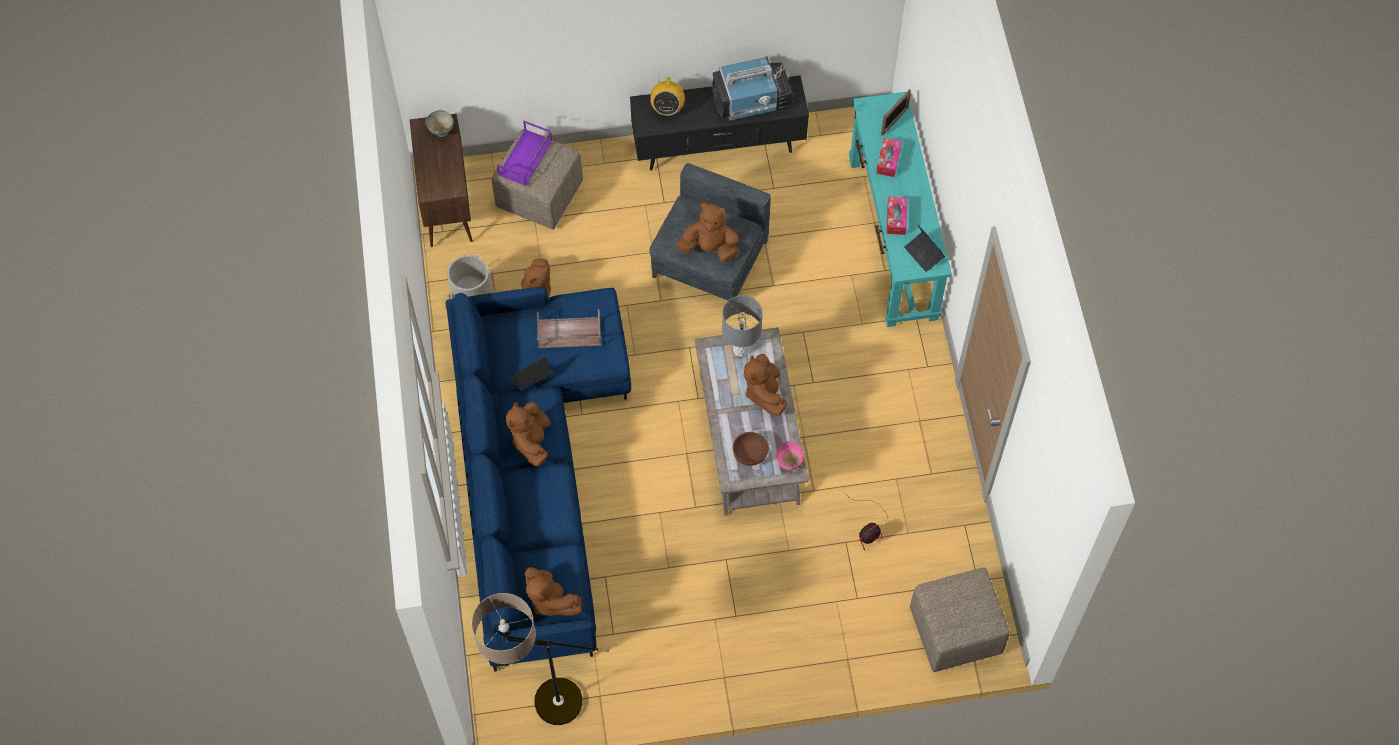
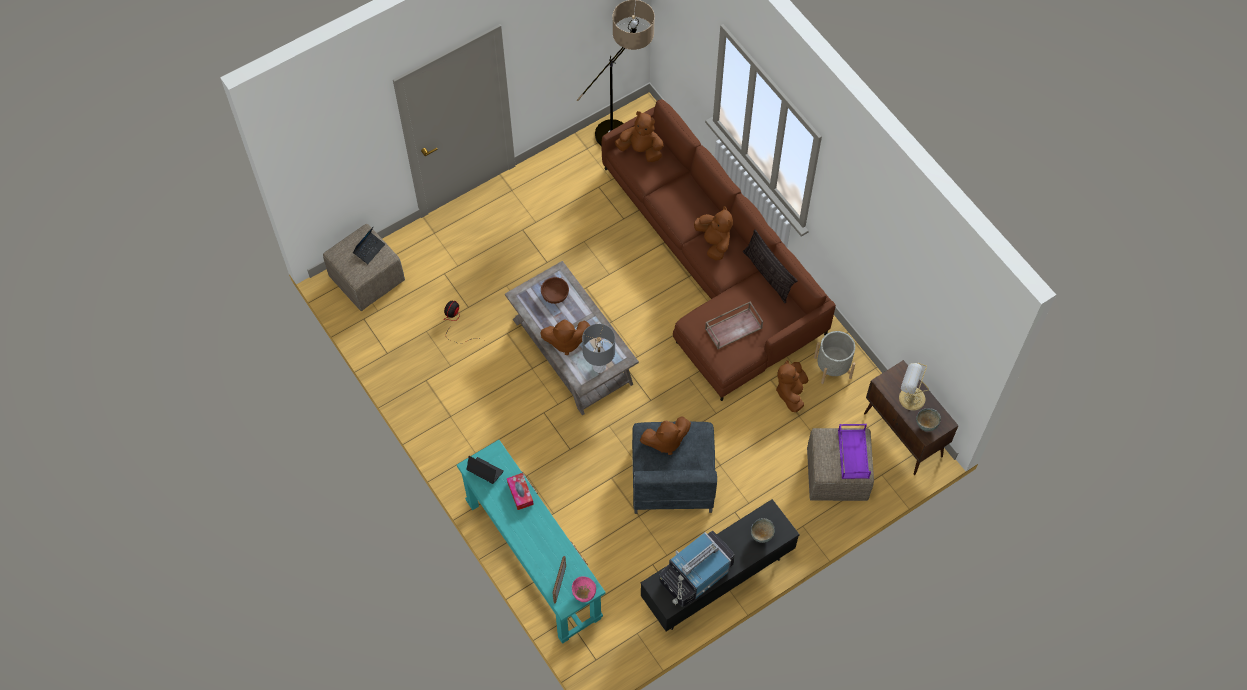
camera: 155 degrees right, 0 degrees up
(438, 163) = (910, 398): none -> table lamp
(493, 380) = (767, 274): none -> pillow
(531, 377) = (741, 285): laptop -> laptop (369, 249)
(535, 469) = (712, 267): blue sofa -> brown sofa
(667, 109) = (761, 536): radio -> grey bowl
(764, 393) = (565, 342): brown plush toy -> brown plush toy turned 120 degrees clockwise
(789, 463) = (523, 299): pink bowl -> pink bowl (584, 594)
(888, 160) = (549, 544): tissue box -> none

